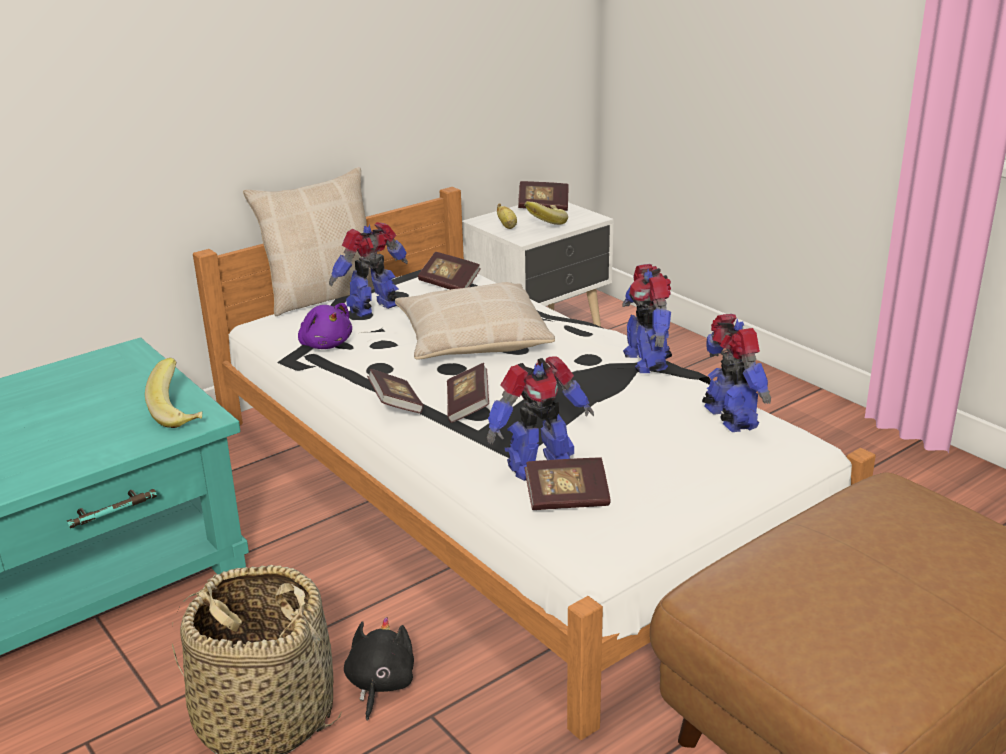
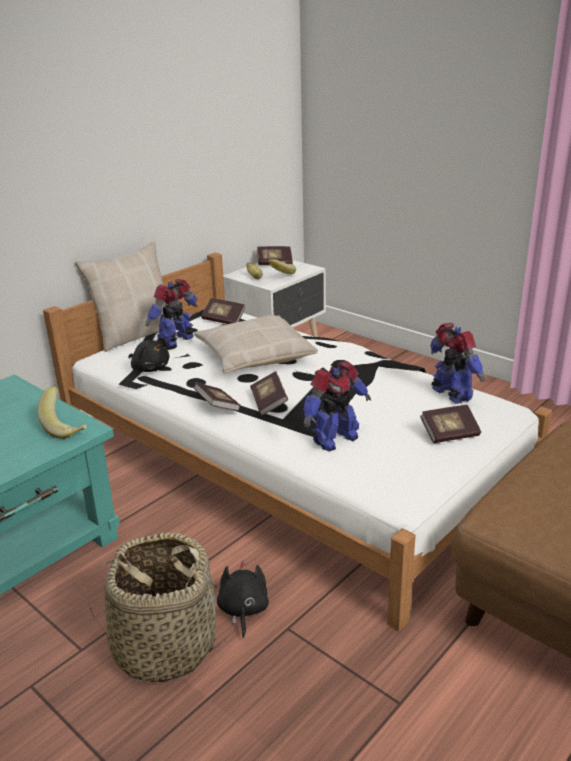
camera: 10 degrees left, 0 degrees up
(325, 344) = (150, 368): purple plush toy -> black plush toy
(567, 499) = (364, 461): book -> book (449, 434)
(646, 360) = (380, 361): toy robot -> none

